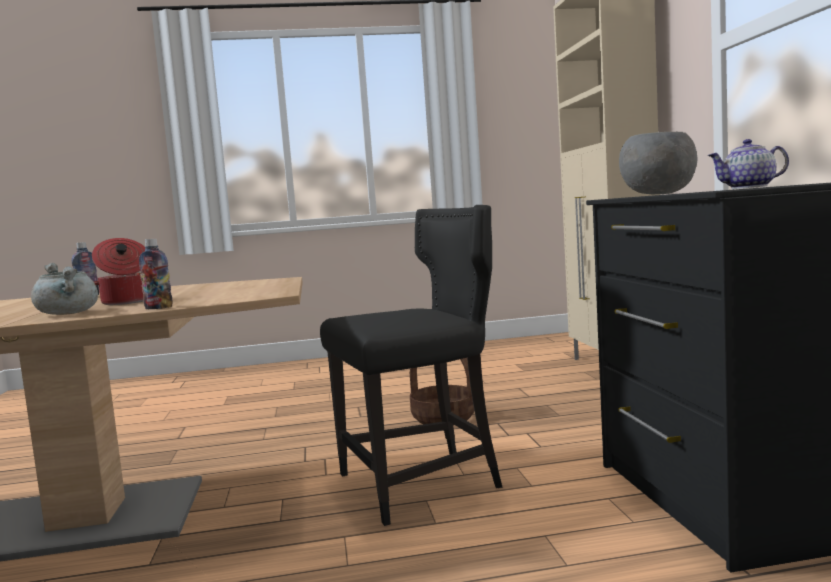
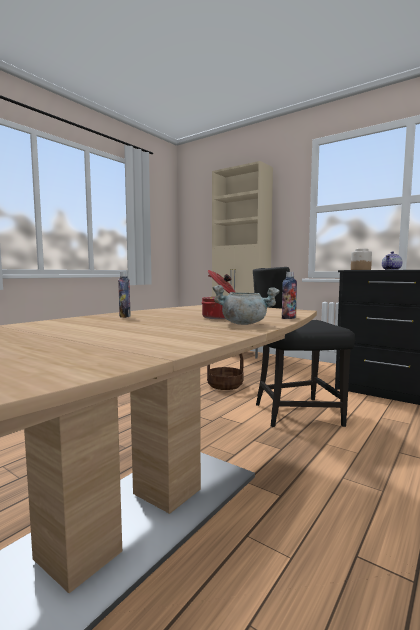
camera: 45 degrees left, 0 degrees up
(423, 483) = (294, 413): black chair -> black chair turned 120 degrees counterclockwise
(657, 194) = (360, 269): grey bowl -> jar

